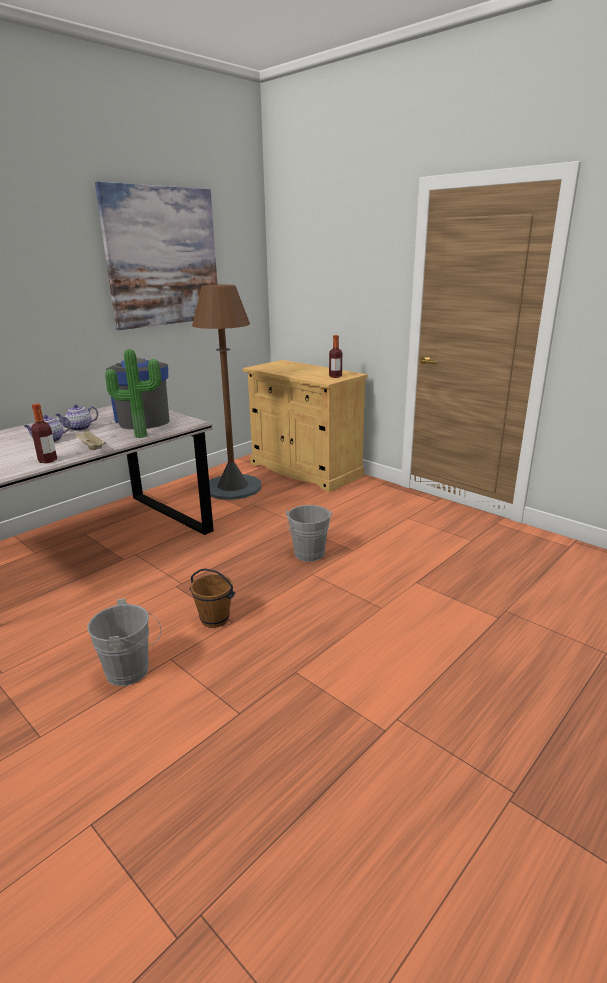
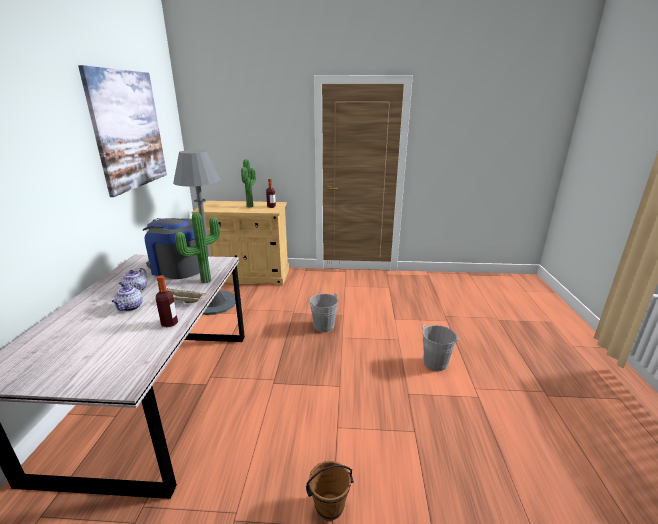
camera: 40 degrees left, 0 degrees up
(132, 670) = (326, 448): grey bucket -> grey bucket (436, 362)
(214, 620) = (328, 390): brown bucket -> brown bucket (329, 507)
(232, 487) = (214, 303): brown floor lamp -> grey floor lamp
(314, 372) = (251, 206): none -> potted plant

